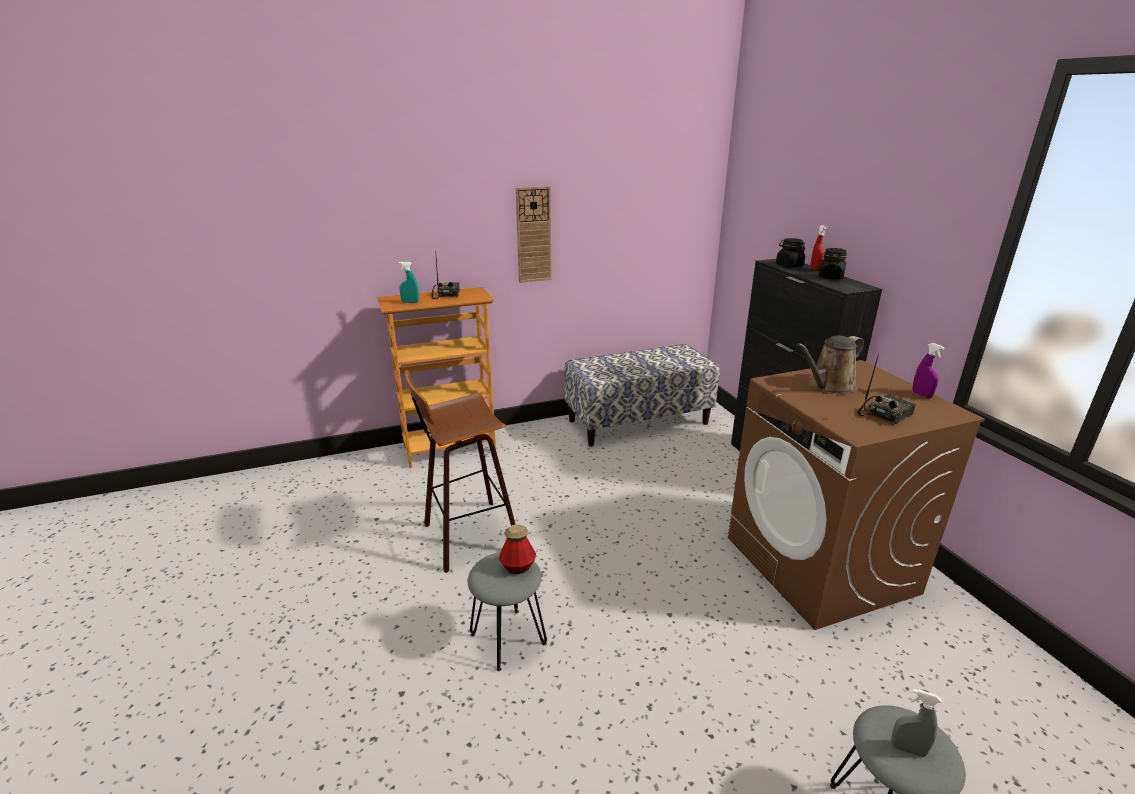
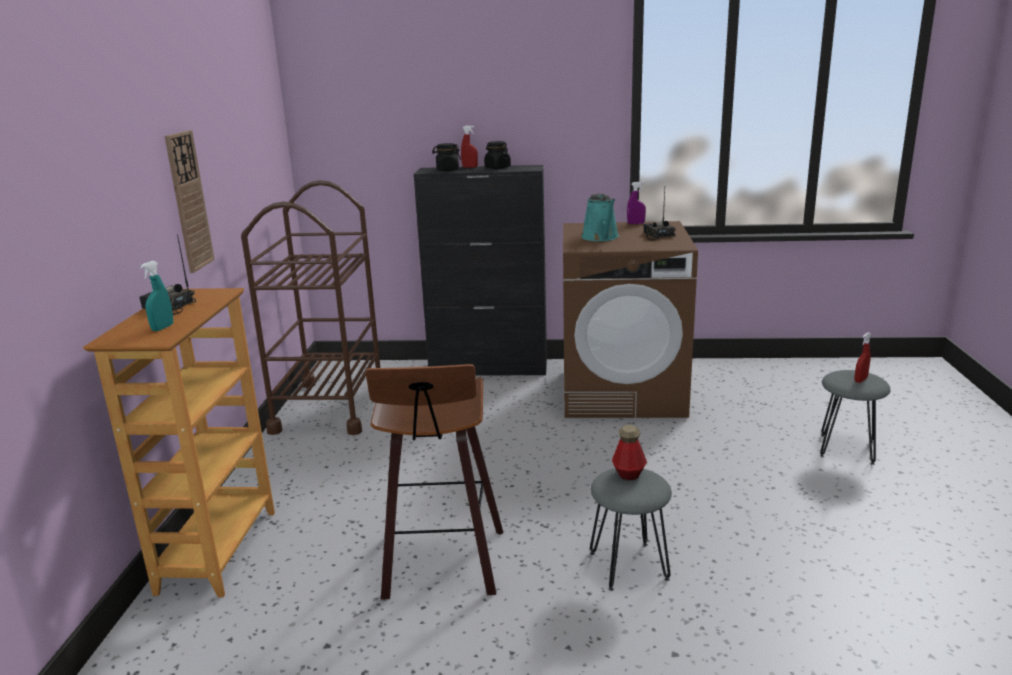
camera: 65 degrees left, 5 degrees down
(638, 422) = (330, 407): bench -> brown cart
(828, 386) = (601, 238): brown watering can -> turquoise watering can
(908, 749) = (860, 380): grey spray bottle -> red spray bottle

